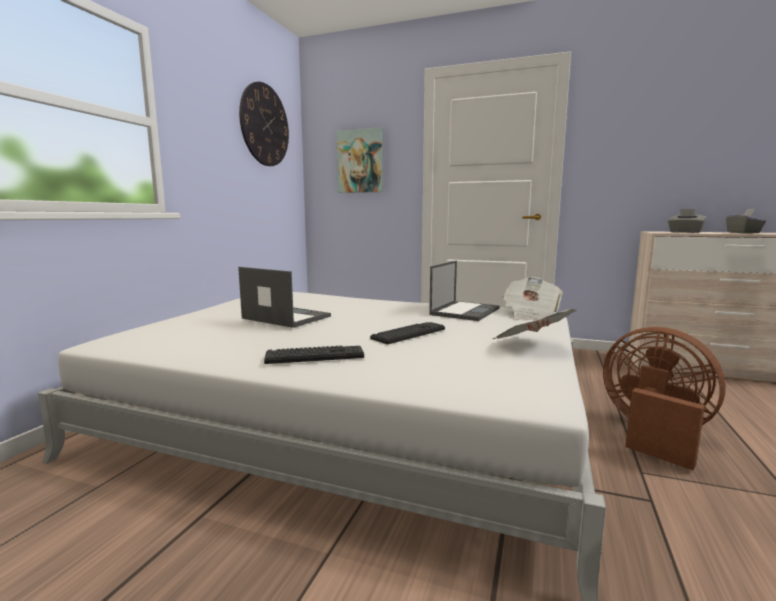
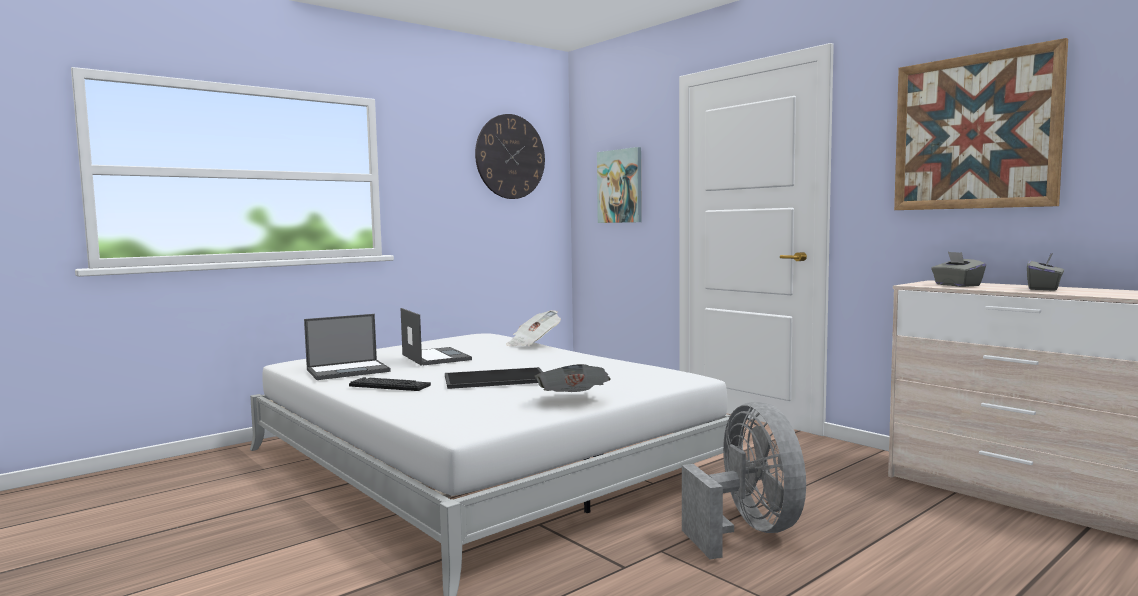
camera: 30 degrees right, 5 degrees down
(409, 333) = (494, 379): keyboard -> tray
(465, 311) = (610, 368): laptop -> laptop (349, 370)
(530, 314) = (667, 377): newspaper -> newspaper (533, 343)
(653, 434) = (747, 531): brown fan -> grey fan
(681, 126) = (974, 132): none -> picture

